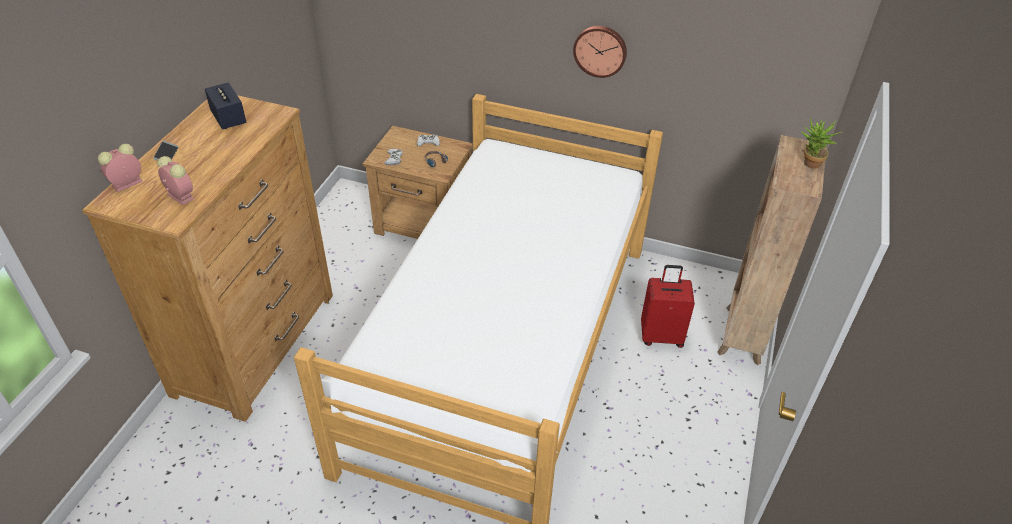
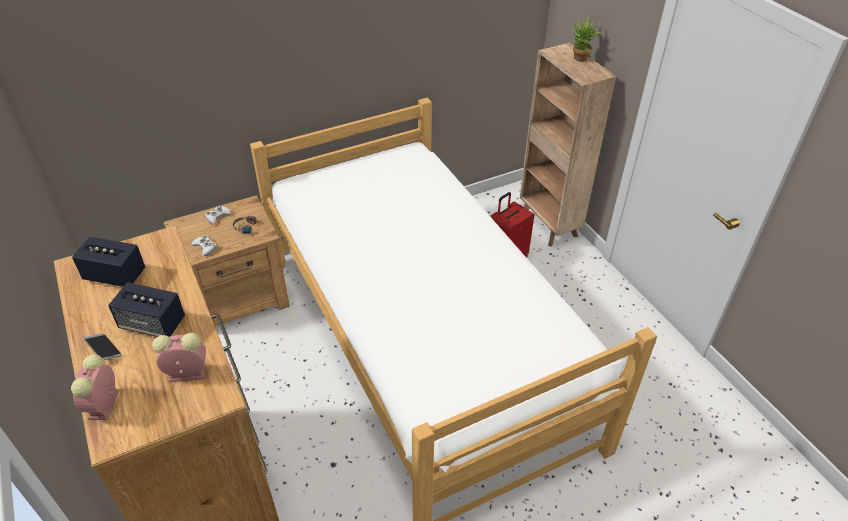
camera: 45 degrees left, 0 degrees up
(205, 158) = (152, 324): none -> speaker
(600, 50) = (360, 47): wall clock -> none

